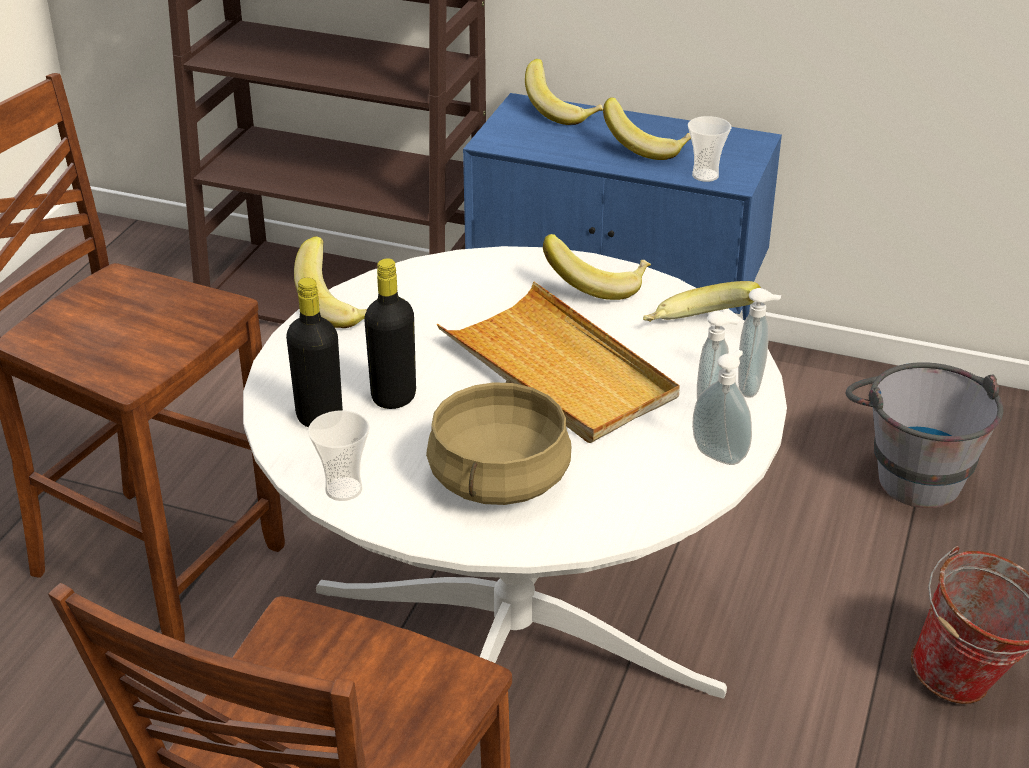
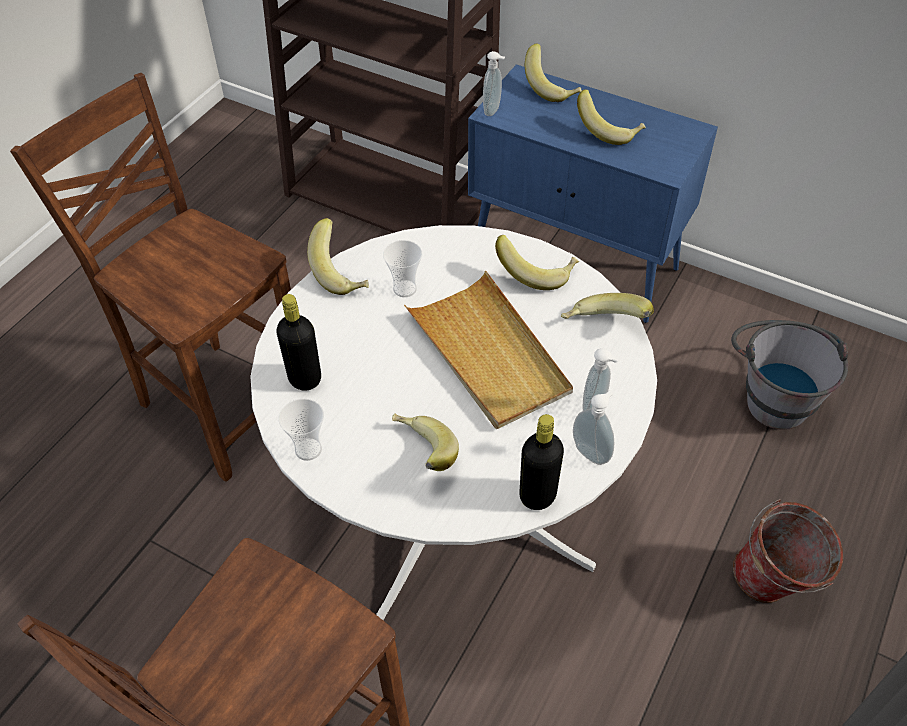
camera: 10 degrees right, 15 degrees up
(393, 397) = (362, 365): black bottle -> black bottle (537, 495)
(498, 479) = (421, 454): beige cooking pot -> banana
(705, 175) = (647, 163): cup -> cup (405, 289)
(752, 387) = (631, 389): soap dispenser -> soap dispenser (493, 110)

